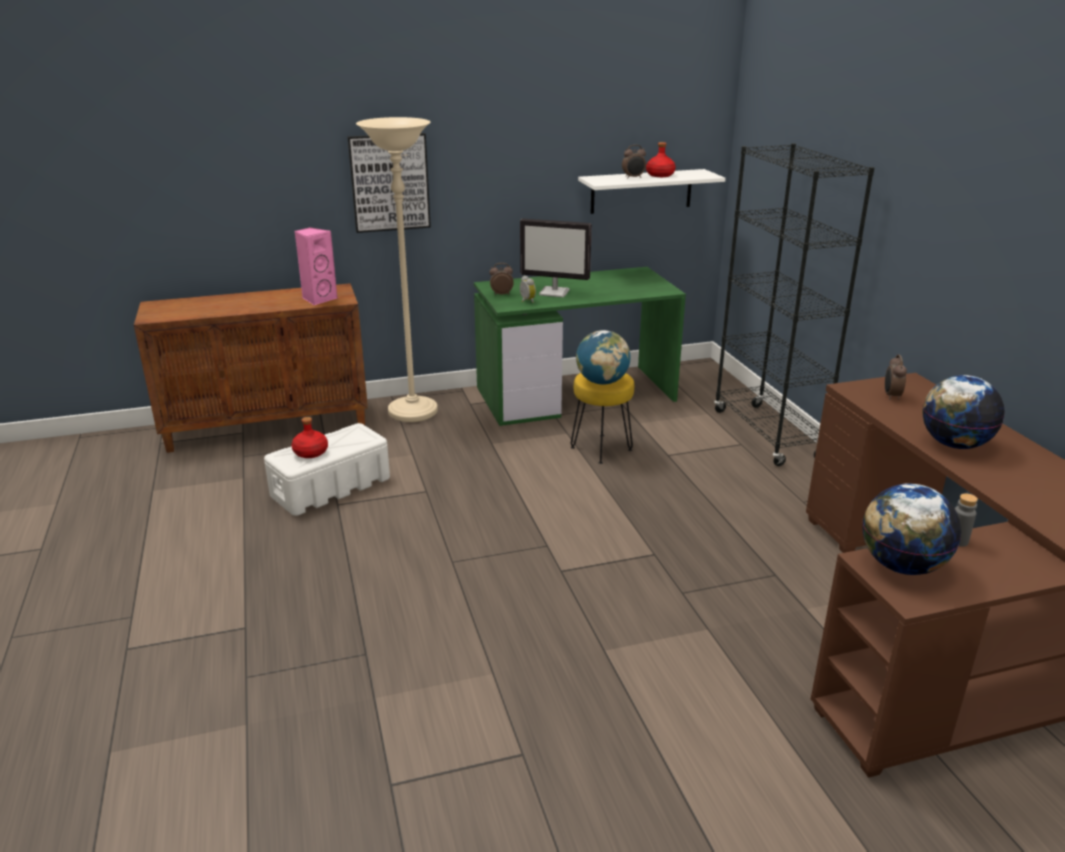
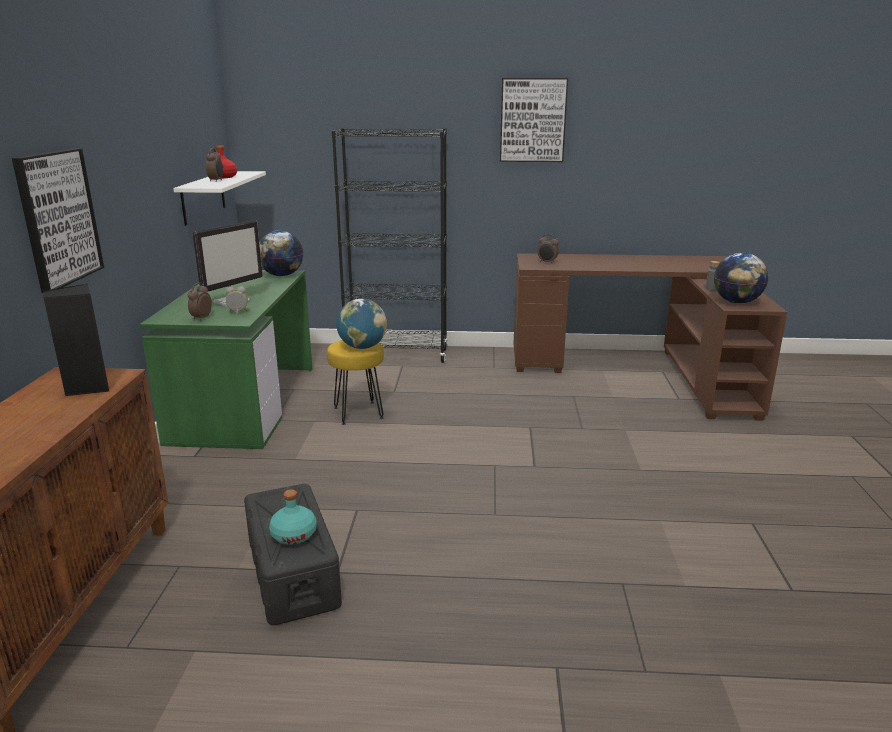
camera: 70 degrees left, 5 degrees down
(311, 452) = (294, 534): red bottle -> turquoise bottle
(318, 299) = (87, 387): pink speaker -> black speaker
(330, 487) = (293, 573): white storage box -> black storage box
(413, 412) = (169, 492): beige floor lamp -> none
(954, 444) = (616, 265): globe -> globe (281, 275)
(974, 180) = (532, 120): none -> picture

